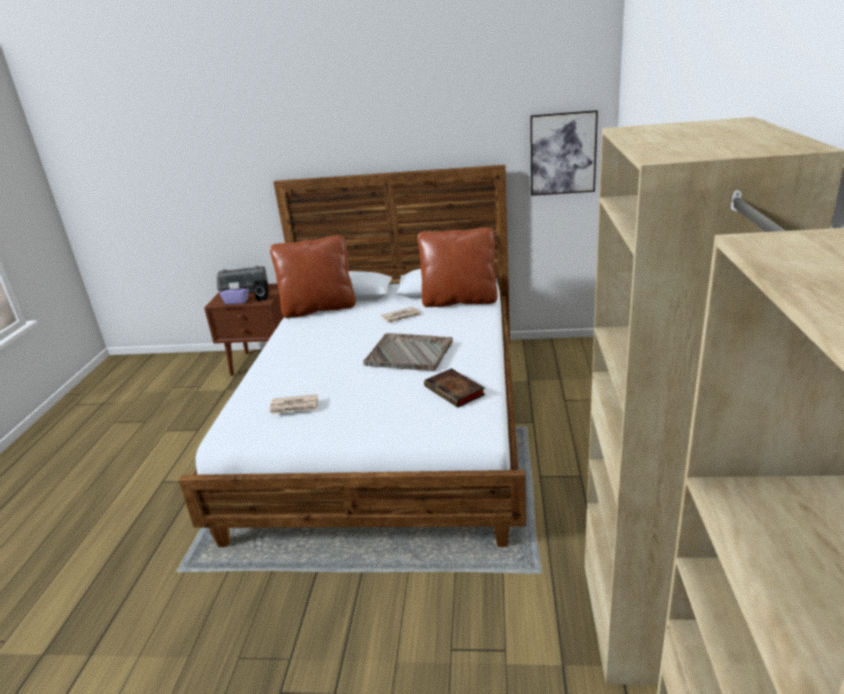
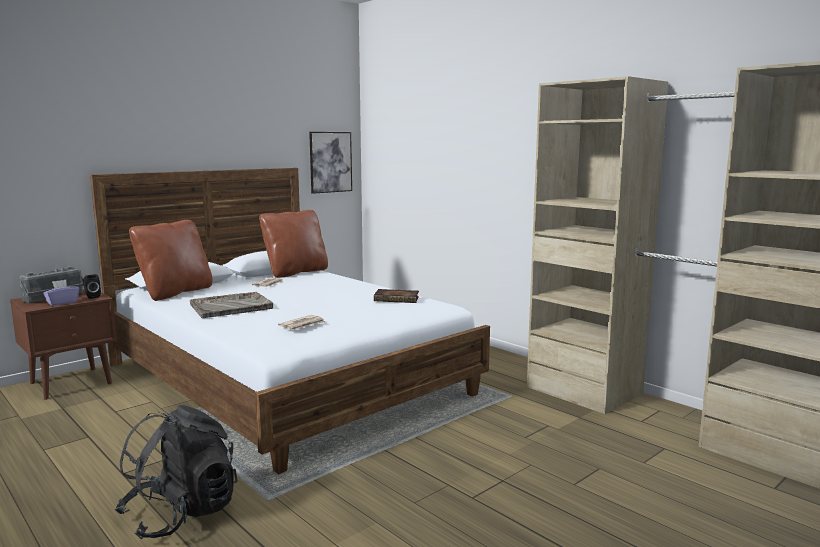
camera: 50 degrees left, 15 degrees down
(129, 547) = (181, 514): none -> black backpack
(410, 353) = (324, 294): grey tray -> grey tray (232, 306)

